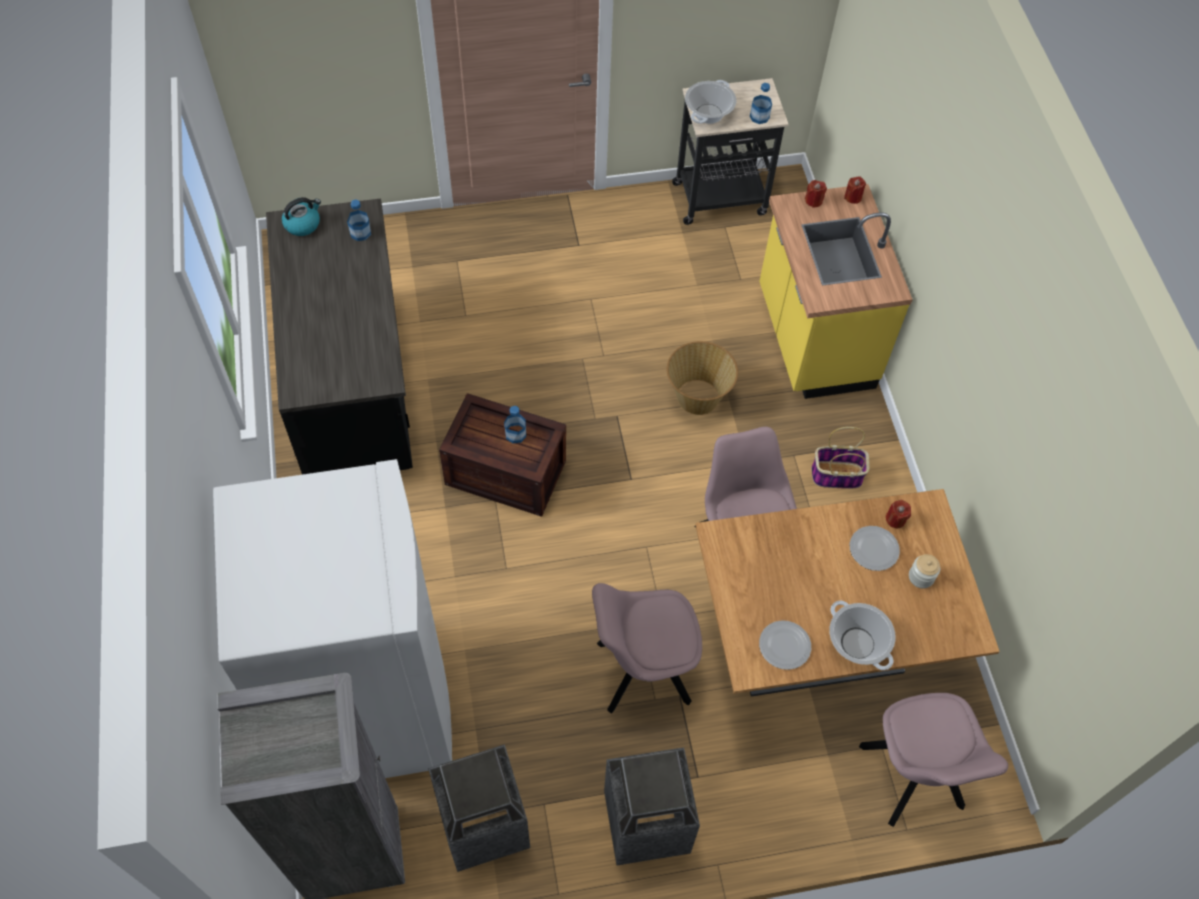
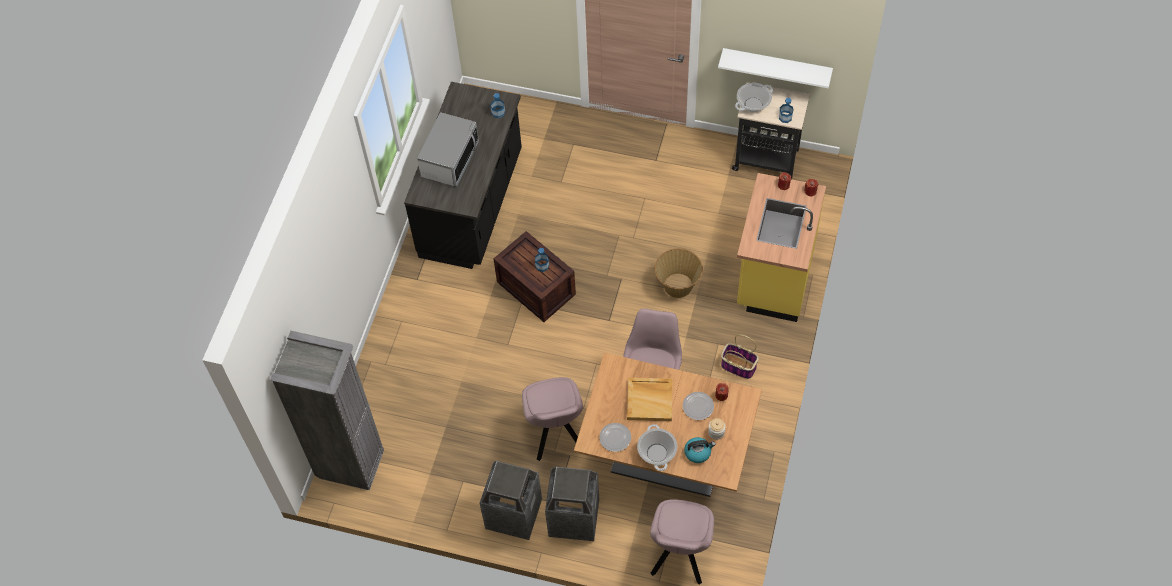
camera: 30 degrees right, 0 degrees up
(303, 224) = (468, 96): kettle -> kettle (698, 452)
(320, 323) = (449, 160): none -> microwave
(372, 706) = (396, 391): white fridge -> none
(483, 825) = (425, 478): trash can -> trash can (573, 518)
(642, 671) = (555, 433): pink chair -> pink chair turned 120 degrees counterclockwise
(725, 49) = (776, 66): none -> white shelf
(801, 567) = (650, 400): none -> beige tray

